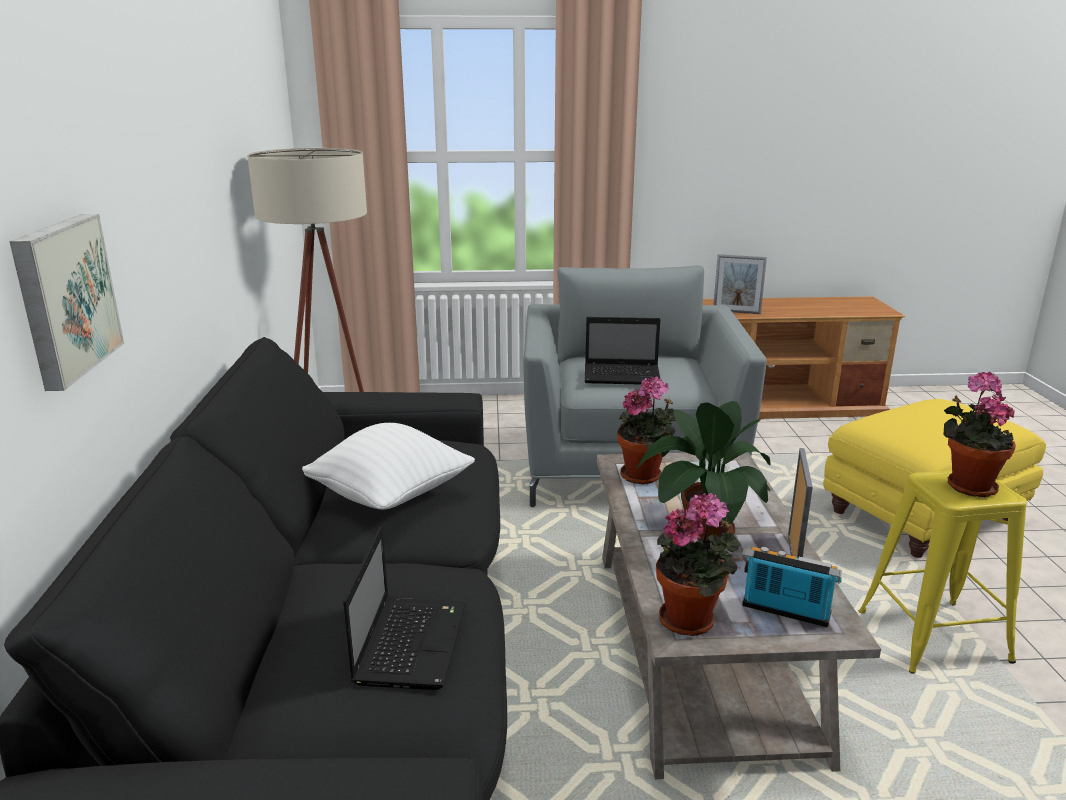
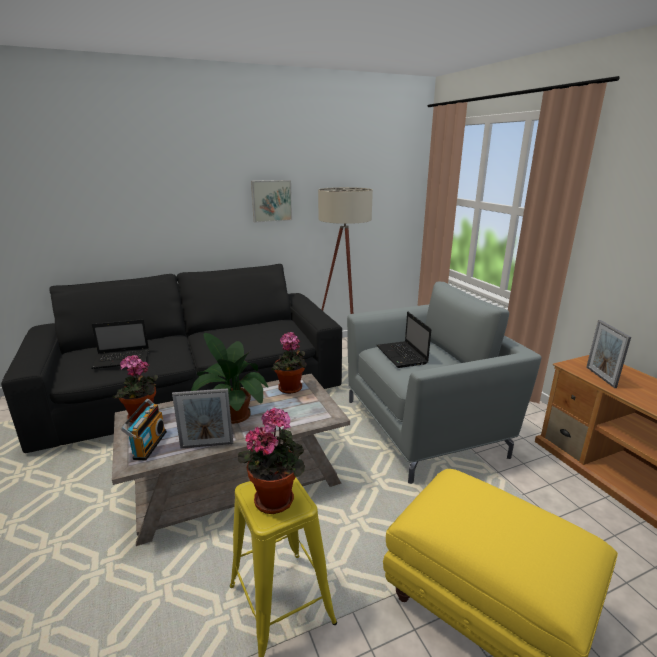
camera: 70 degrees right, 0 degrees up
(64, 298) = (136, 215): picture -> picture (271, 200)
(390, 496) = (231, 335): white pillow -> none

